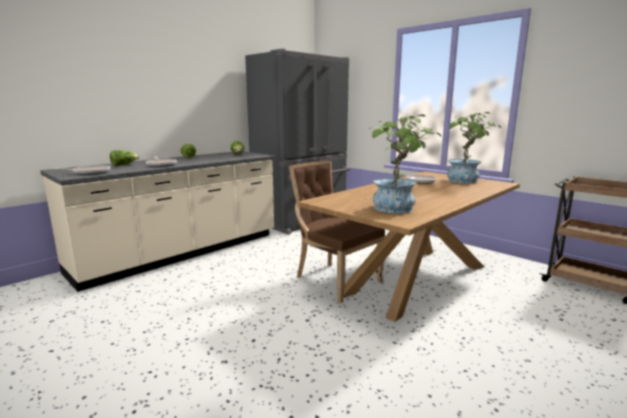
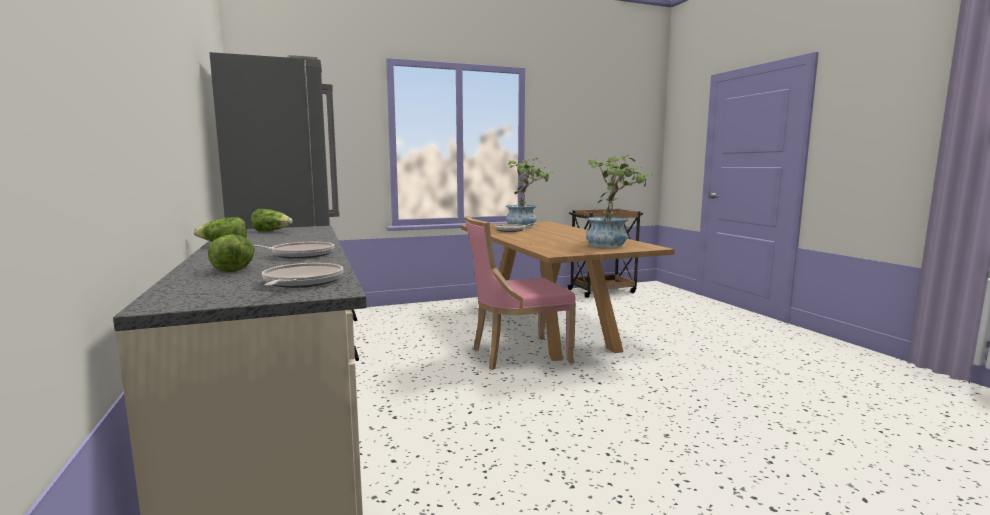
camera: 65 degrees left, 5 degrees down
(334, 279) = (516, 355): brown chair -> pink chair

